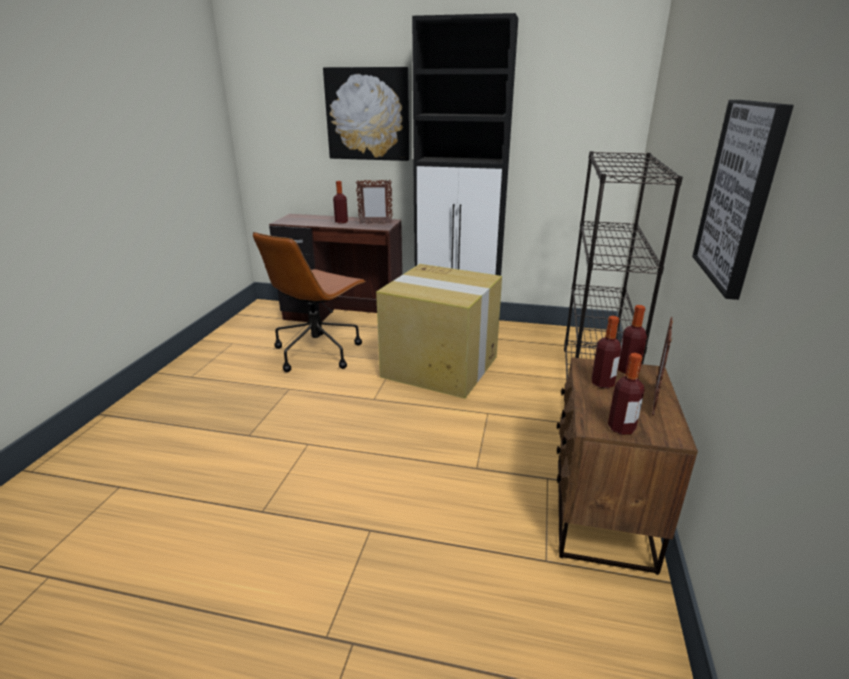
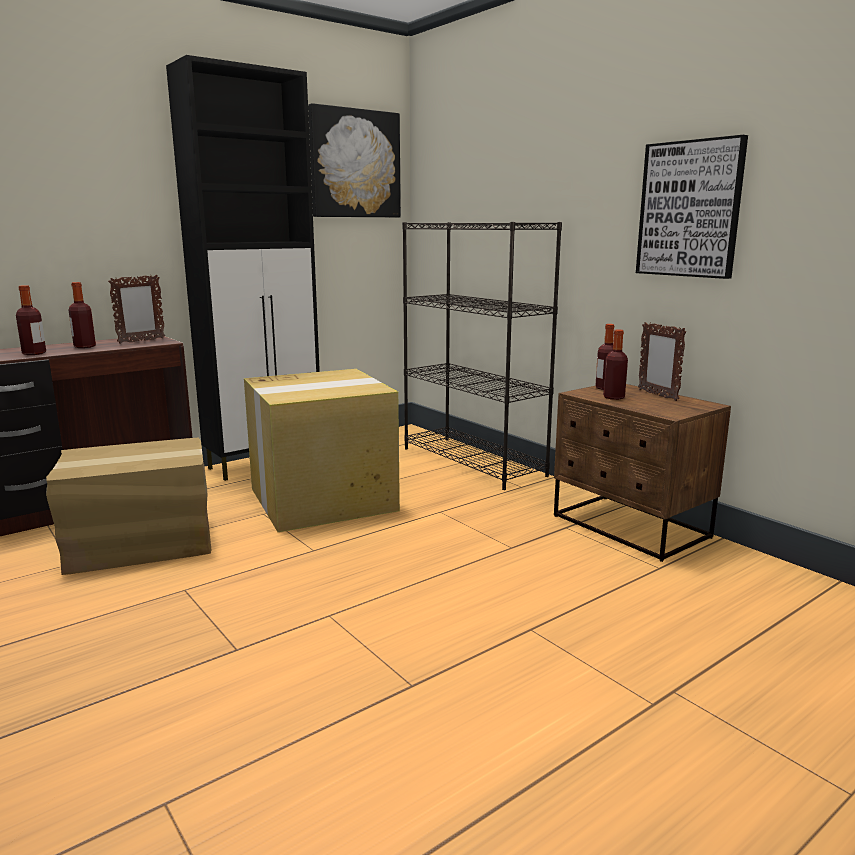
camera: 50 degrees left, 10 degrees down
(318, 352) = (140, 544): brown office chair -> cardboard box
(368, 114) = (90, 186): picture -> picture (355, 164)
(621, 428) = (682, 410): bottle -> bottle (34, 353)

